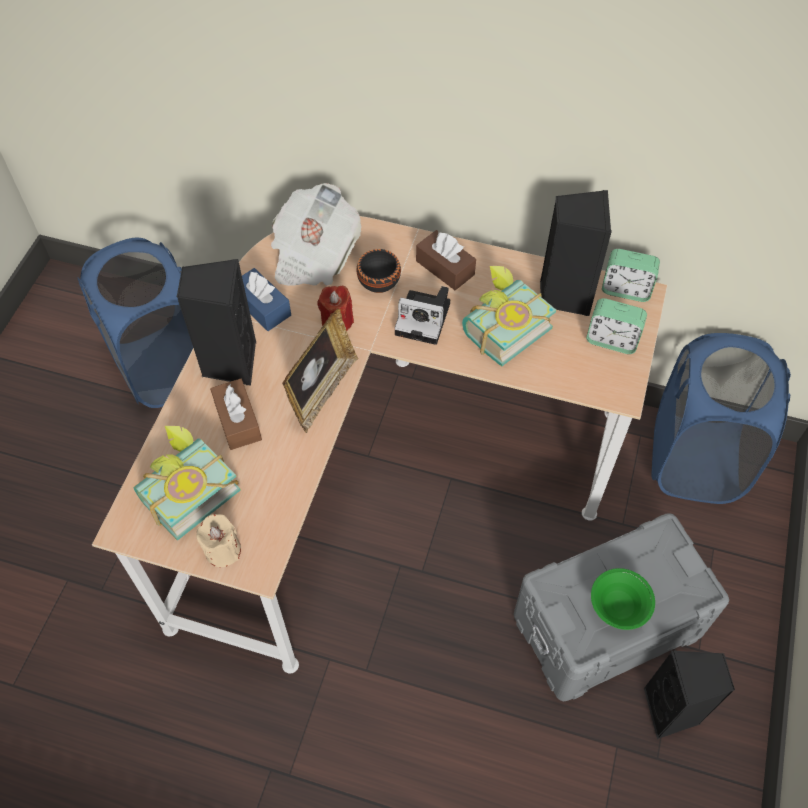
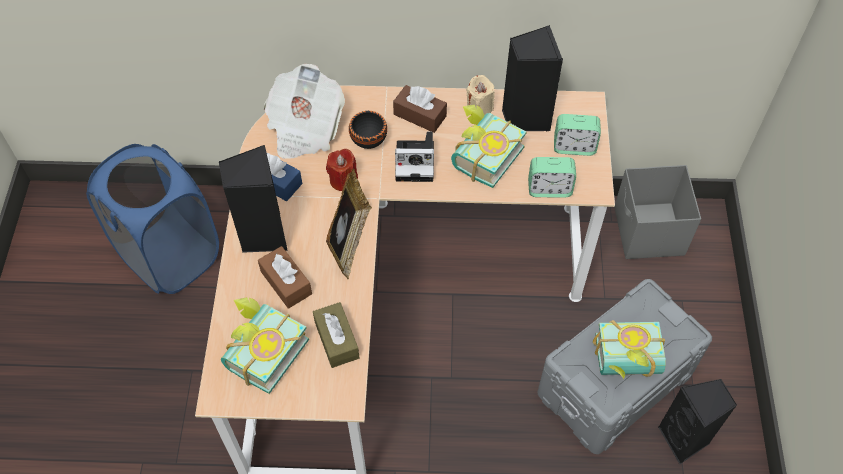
camera: 15 degrees left, 0 degrees up
(222, 550) = (309, 392): beige candle -> beige candle (479, 107)
(272, 498) = (336, 340): none -> brown tissue box
(618, 607) = (627, 364): green bowl -> book
(626, 290) = (573, 103): alarm clock -> alarm clock (549, 189)
(695, 460) = (648, 232): blue laundry basket -> grey storage box

